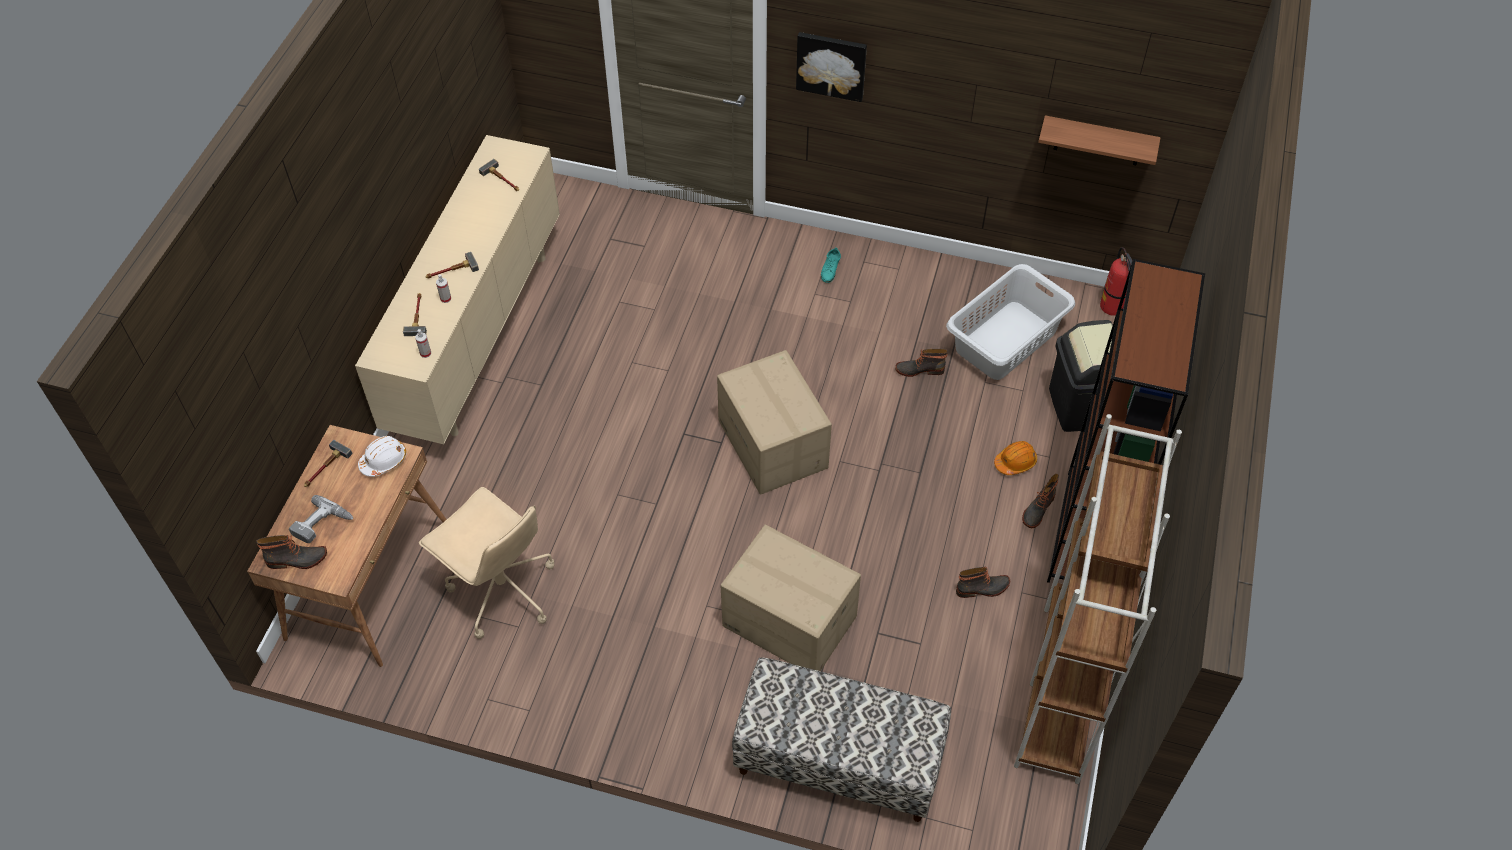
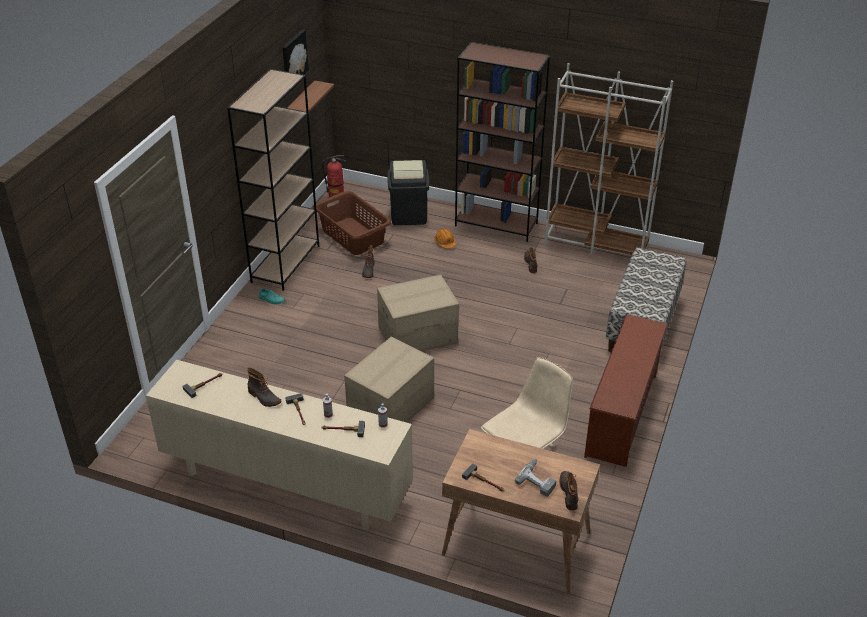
camera: 85 degrees left, 15 degrees down
(384, 460) = (480, 449): white hard hat -> none
(611, 718) = (623, 415): none -> brown shoe rack
(788, 621) = (552, 337): cardboard box -> cardboard box (391, 407)
(831, 65) = (213, 171): picture -> picture (293, 58)
(918, 271) = (285, 263): none -> beige bookcase
(1006, 340) = (353, 236): grey laundry basket -> brown laundry basket
(1037, 510) = (479, 239): boot -> boot (264, 398)

